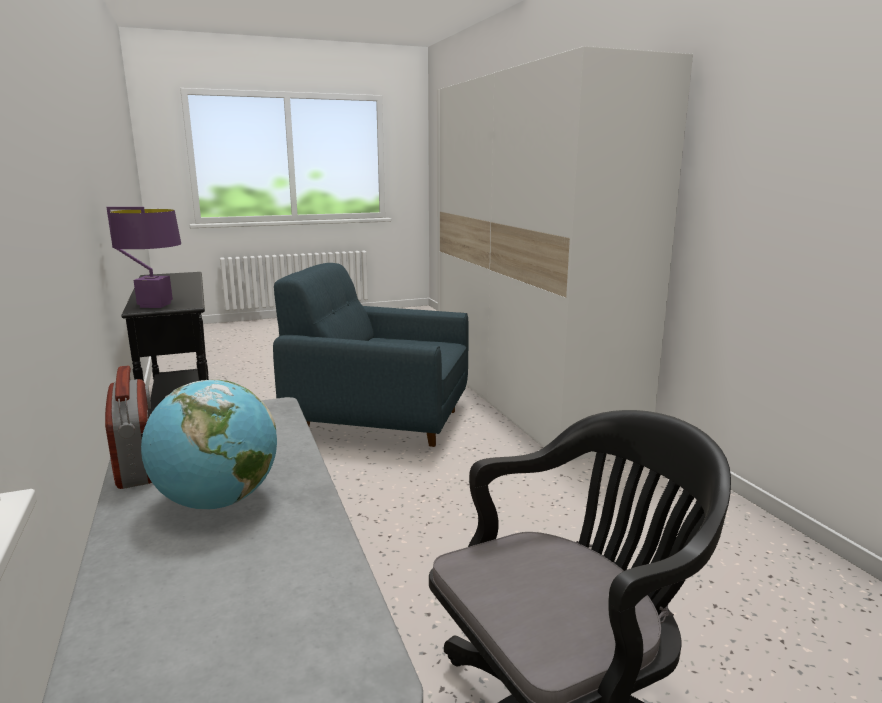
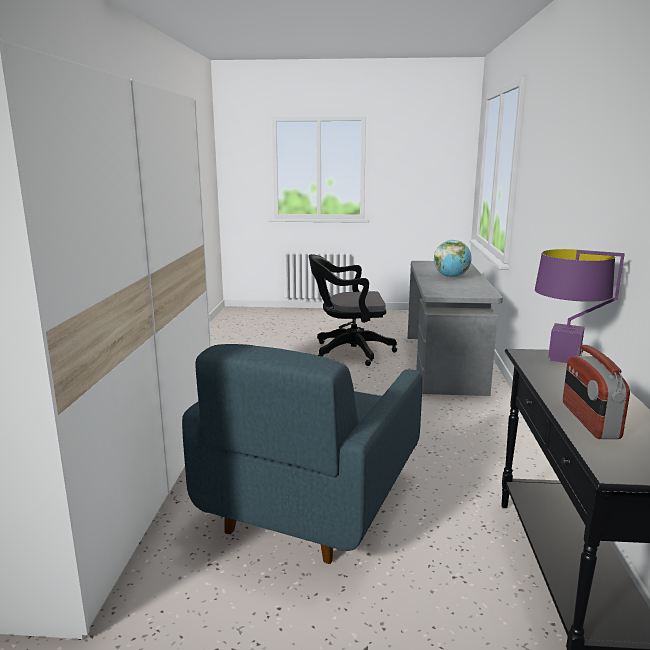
camera: 155 degrees left, 0 degrees up
(137, 463) = (482, 285): radio -> radio (589, 420)
(379, 421) = (311, 501): blue armchair -> blue armchair turned 75 degrees clockwise

